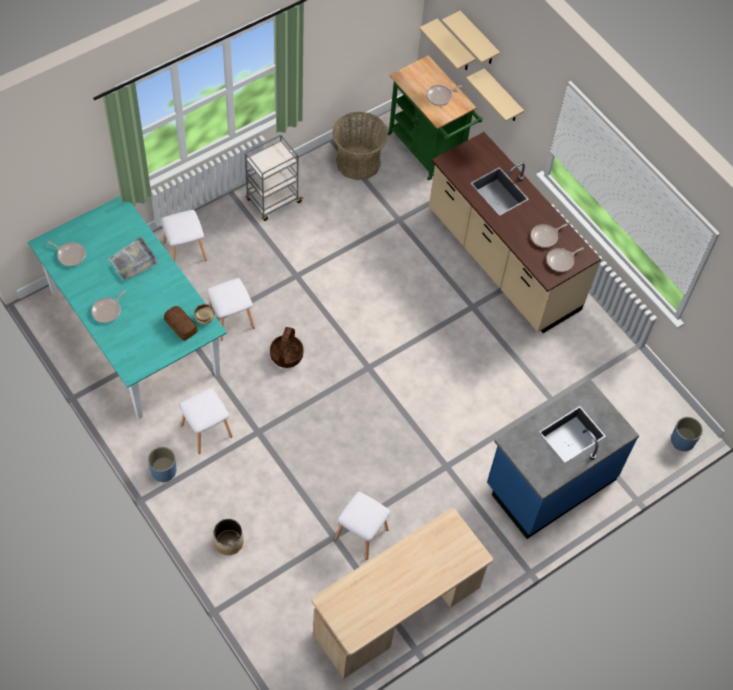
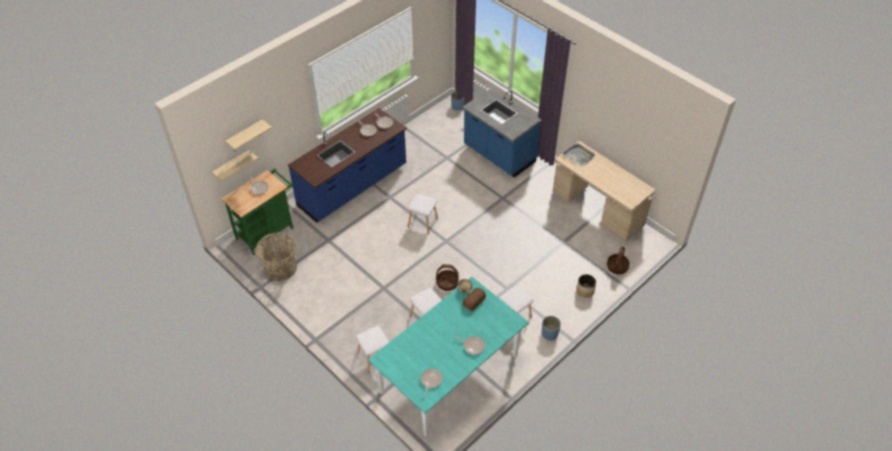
camera: 95 degrees left, 10 degrees down
(133, 261) = (427, 340): grey tray -> grey tray (578, 155)
(263, 605) = (617, 267): none -> basket
(273, 201) = (322, 311): grey cart -> none
(361, 533) = (557, 230): white stool -> white stool (422, 223)
(502, 97) = (275, 140): beige shelf -> none
(502, 261) = (353, 186): beige counter -> blue counter

